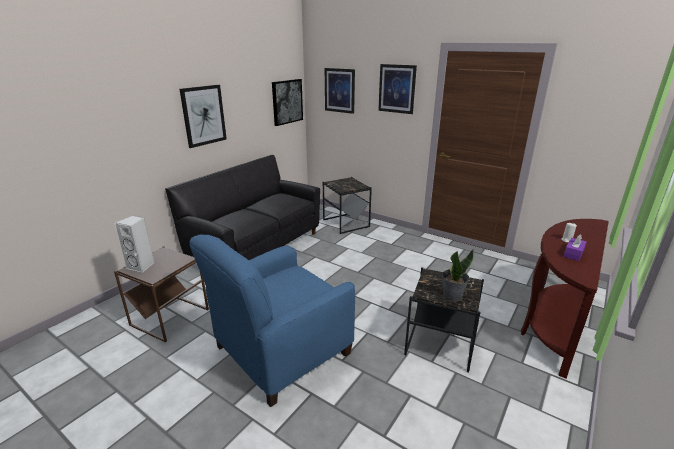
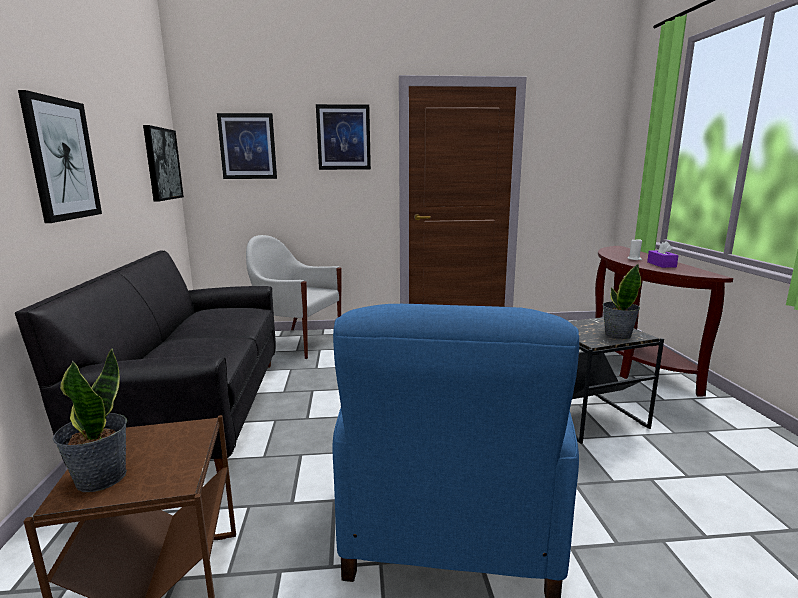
camera: 40 degrees left, 10 degrees down
(141, 266) = (100, 478): white speaker -> potted plant
(346, 223) = (297, 343): black side table -> white armchair

